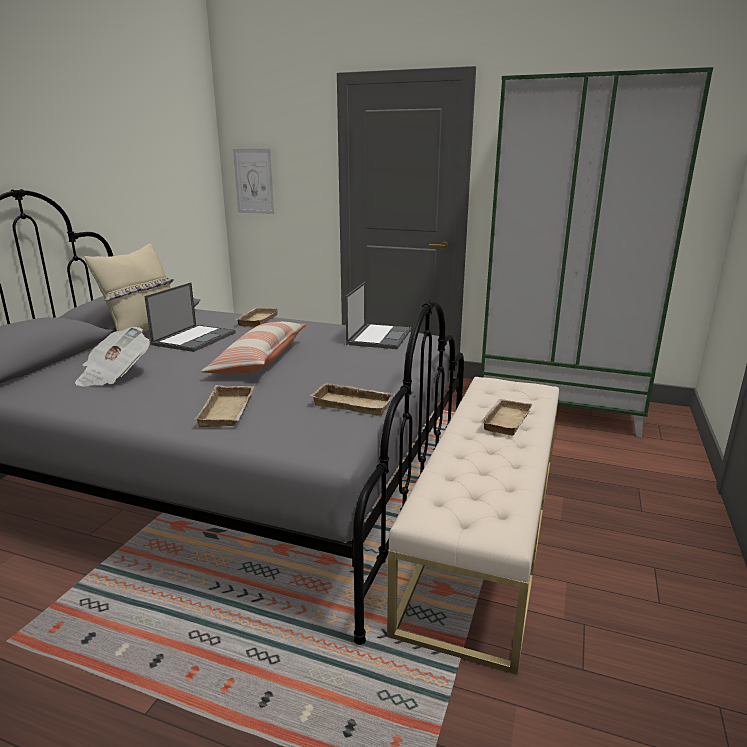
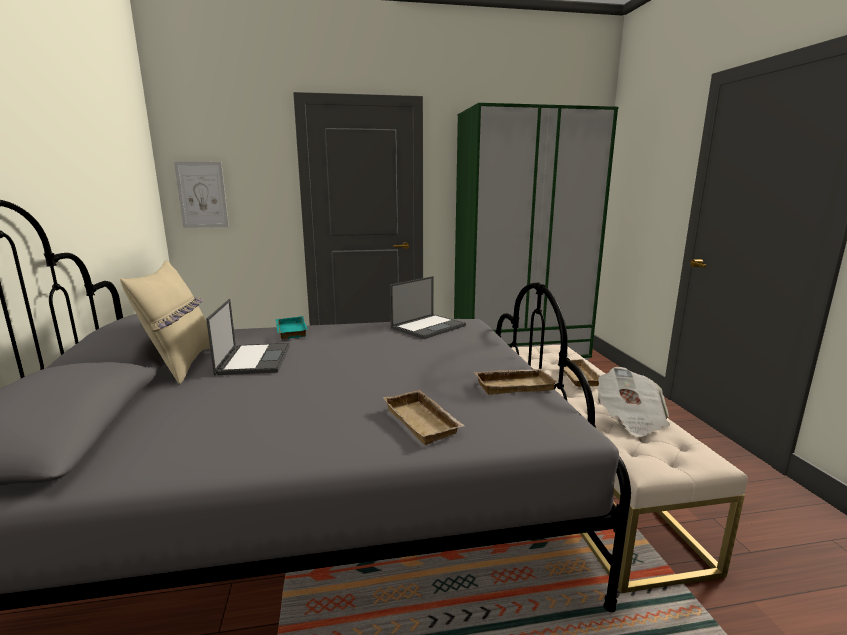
camera: 30 degrees left, 5 degrees down
(114, 375) = (226, 417): newspaper -> newspaper (630, 418)
(256, 320) = (289, 331): beige tray -> turquoise tray
(259, 360) = (362, 367): pillow -> none
(379, 336) = (428, 327): laptop -> laptop turned 60 degrees clockwise

